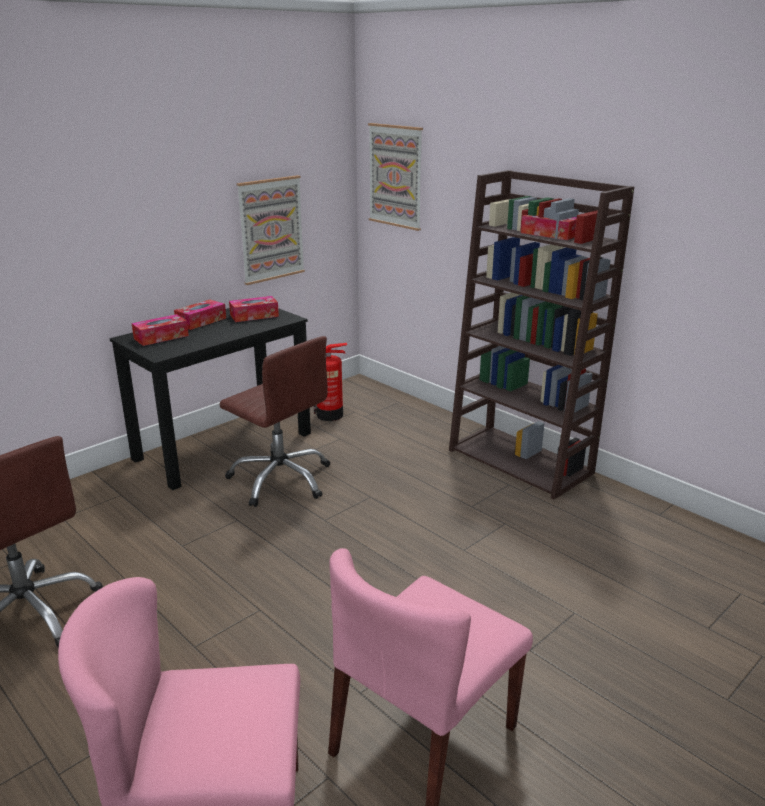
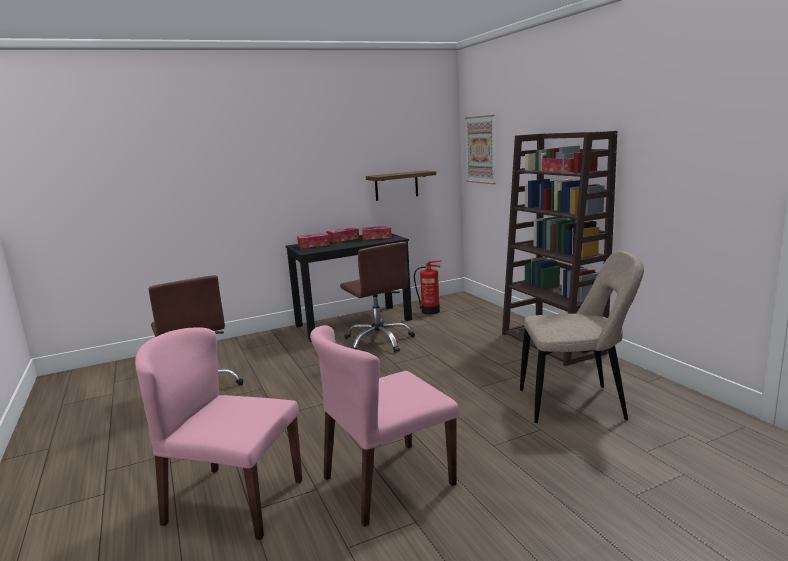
camera: 20 degrees right, 10 degrees down
(271, 229) = (396, 185): picture -> shelf
(597, 563) = (576, 404): none -> beige chair

